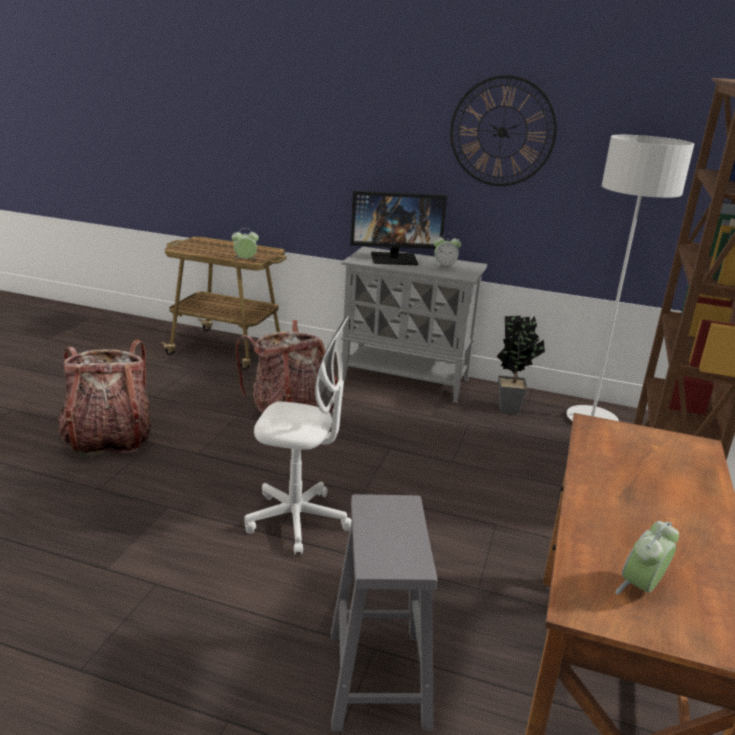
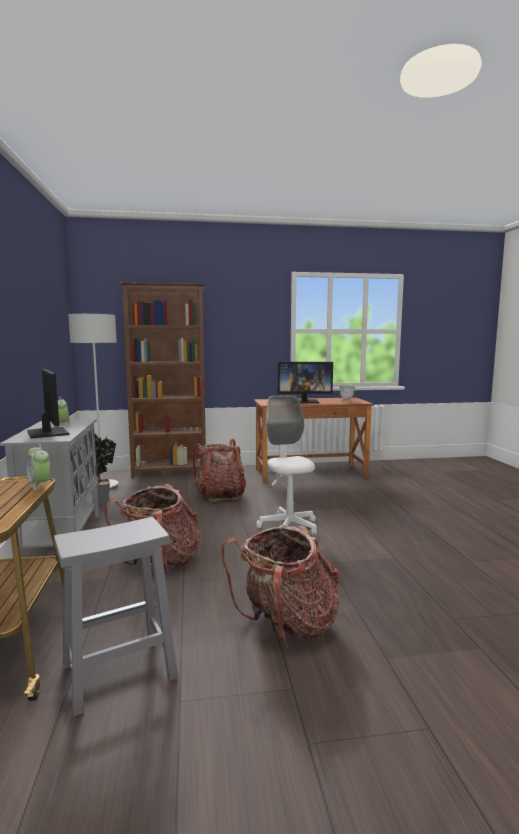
camera: 115 degrees left, 15 degrees down
(377, 676) = (351, 496): grey stool -> grey stool (117, 672)
(490, 504) = (220, 495): none -> backpack
(502, 132) = (29, 317): wall clock -> none
(643, 495) = (304, 401): none -> monitor

